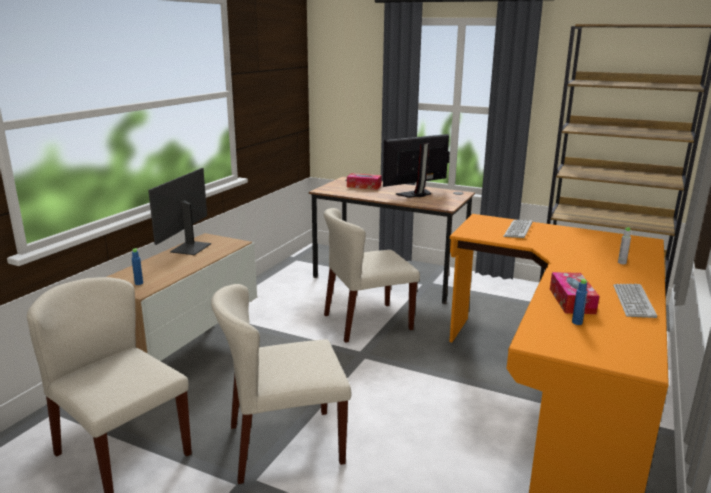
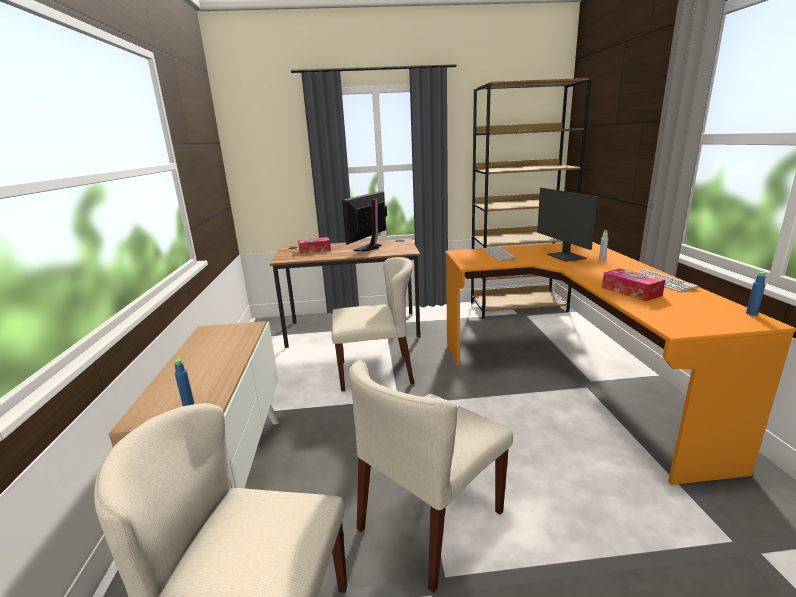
camera: 30 degrees left, 0 degrees up
(189, 248) = (201, 345): monitor -> monitor (565, 256)
(367, 322) = (376, 372): beige chair -> beige chair turned 135 degrees counterclockwise
(577, 322) = (666, 305): blue bottle -> blue bottle (751, 314)

